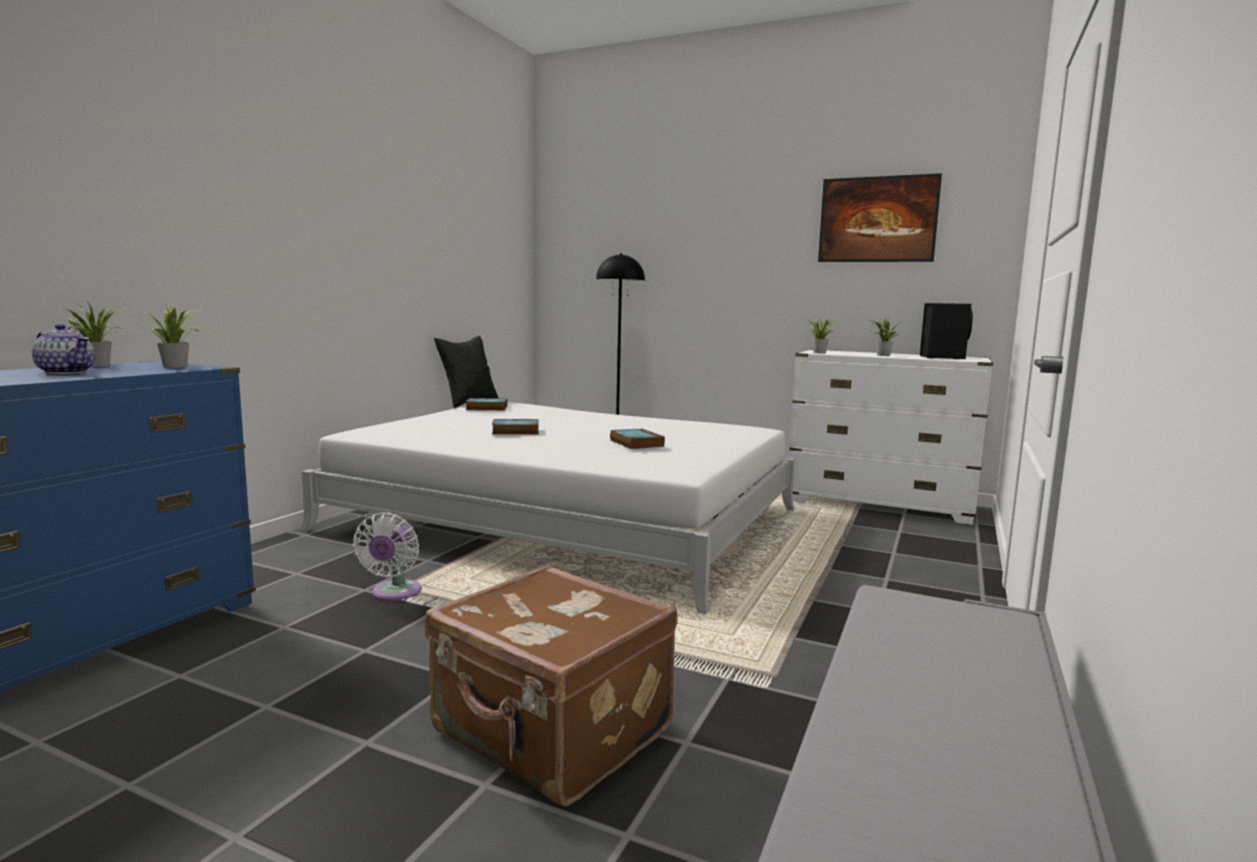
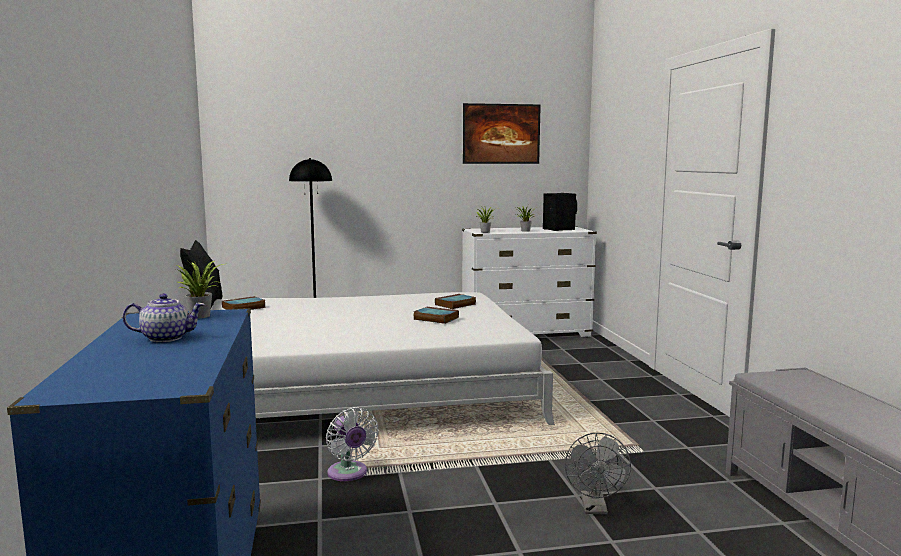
camera: 35 degrees left, 0 degrees up
(96, 365) = (125, 327): potted plant -> none
(514, 431) = (330, 324): book -> book (455, 304)
(551, 733) = (595, 508): brown suitcase -> grey fan

